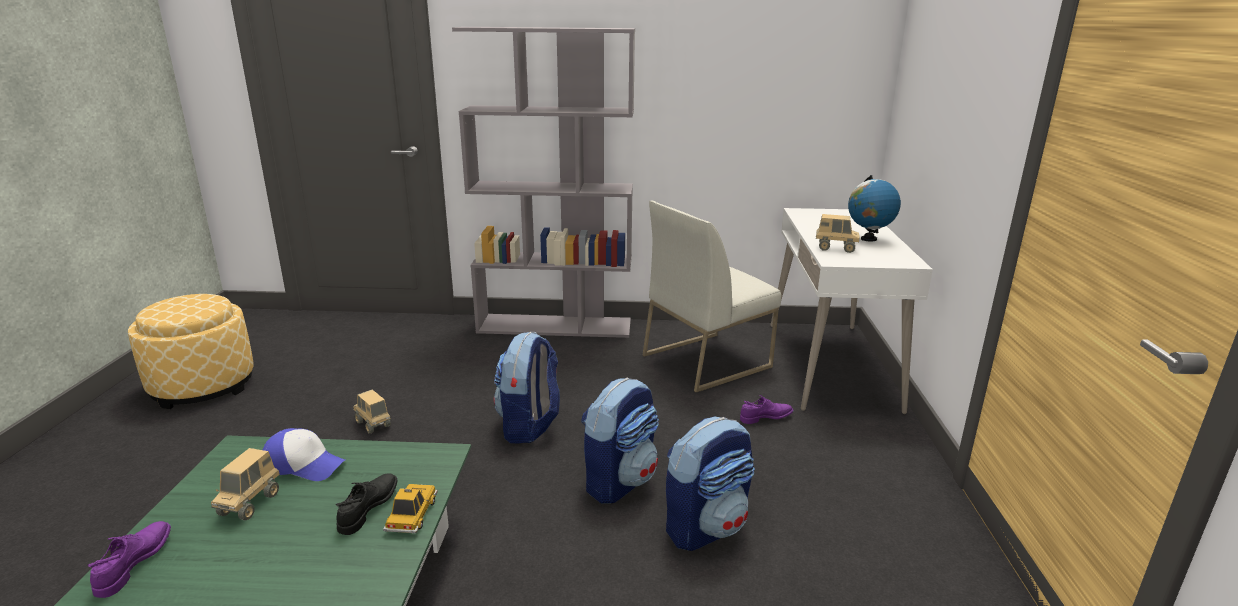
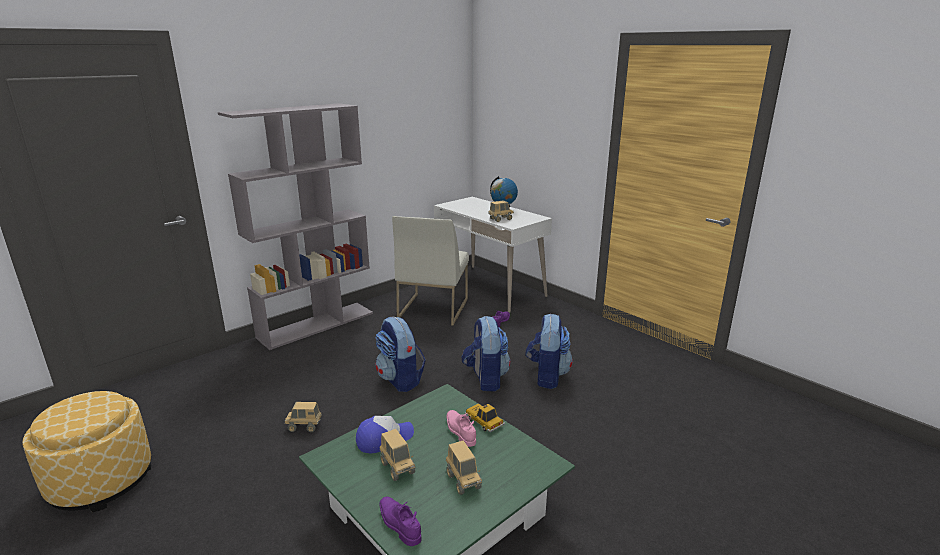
camera: 45 degrees left, 0 degrees up
(257, 567) = (463, 481): none -> toy truck
(368, 508) = (460, 432): black shoe -> pink shoe

